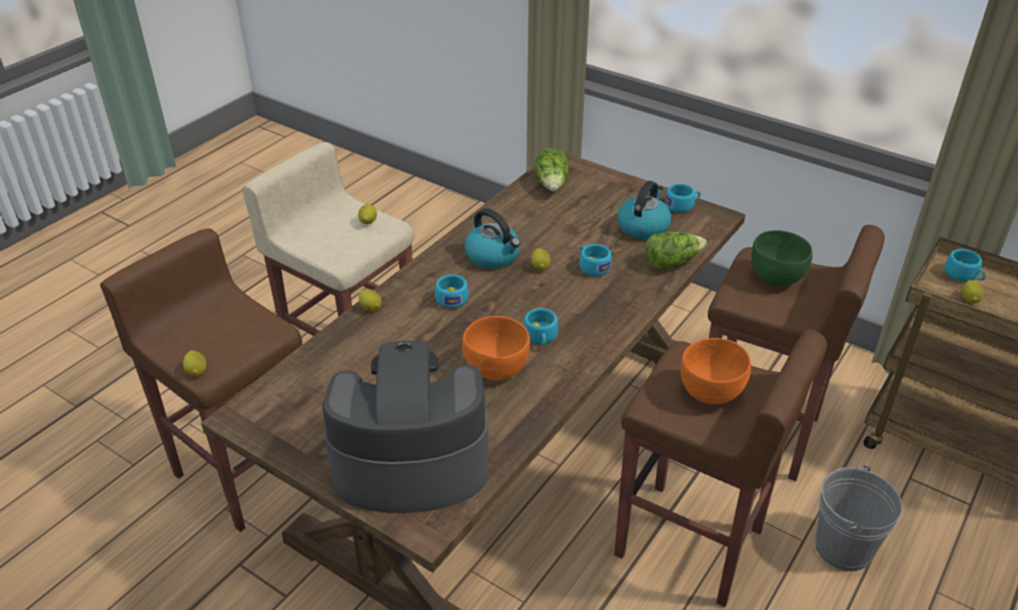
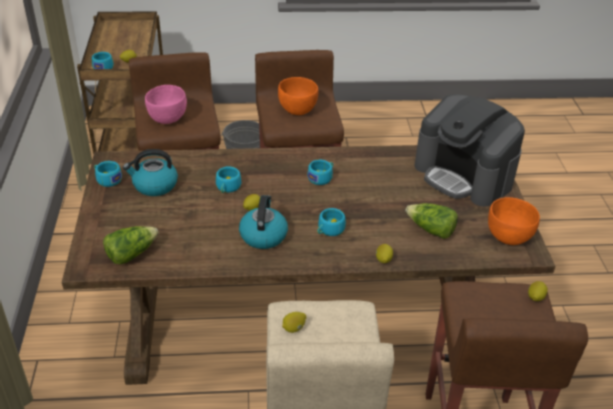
camera: 130 degrees left, 0 degrees up
(496, 369) = (367, 181): orange bowl -> orange bowl (508, 238)
(672, 262) = (188, 159): lettuce -> lettuce (431, 230)
(776, 279) = (168, 119): green bowl -> pink bowl

